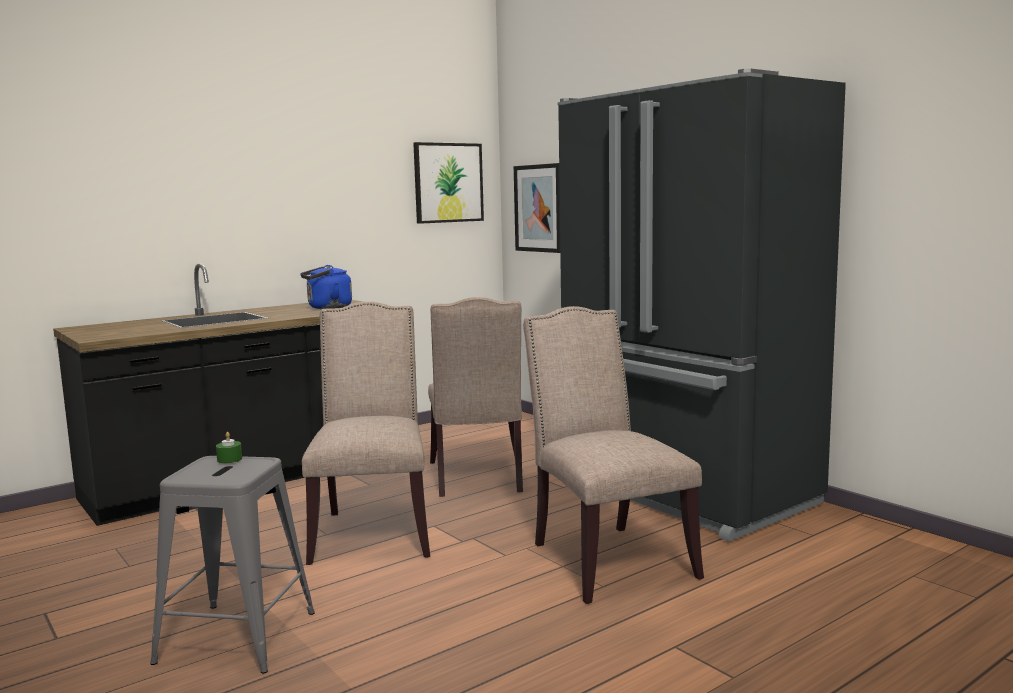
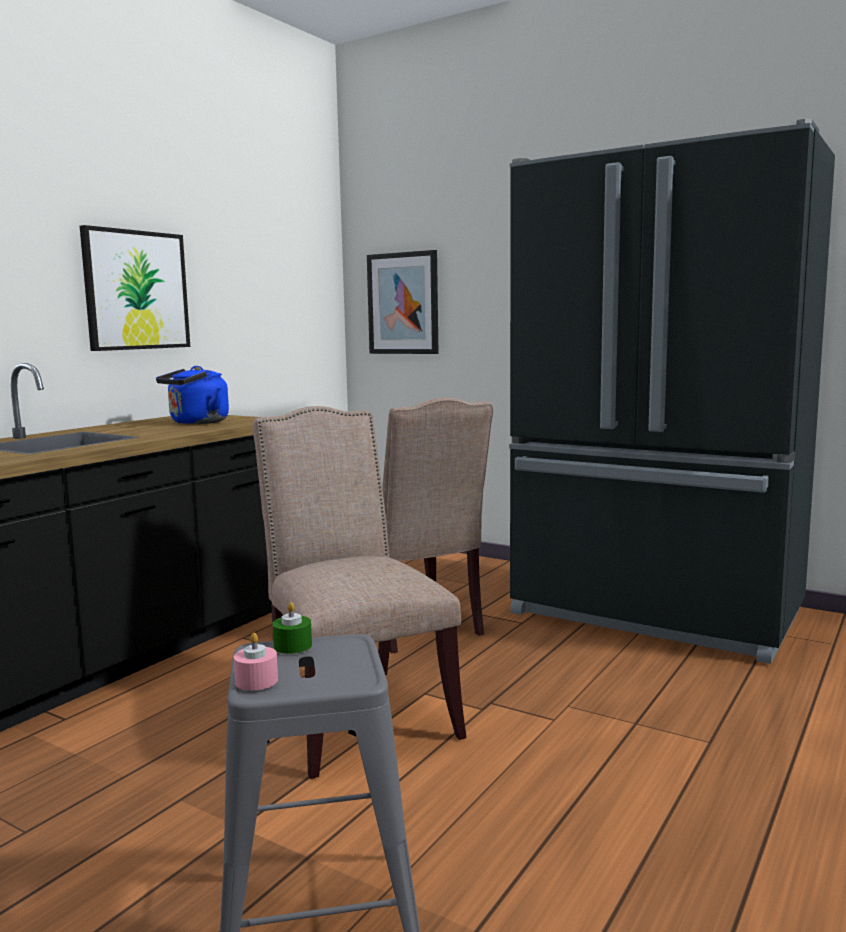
camera: 20 degrees left, 0 degrees up
(184, 474) = (256, 681): none -> pink candle
(448, 183) = (295, 271): picture -> picture (136, 290)
(606, 558) = (670, 705): beige chair -> none

